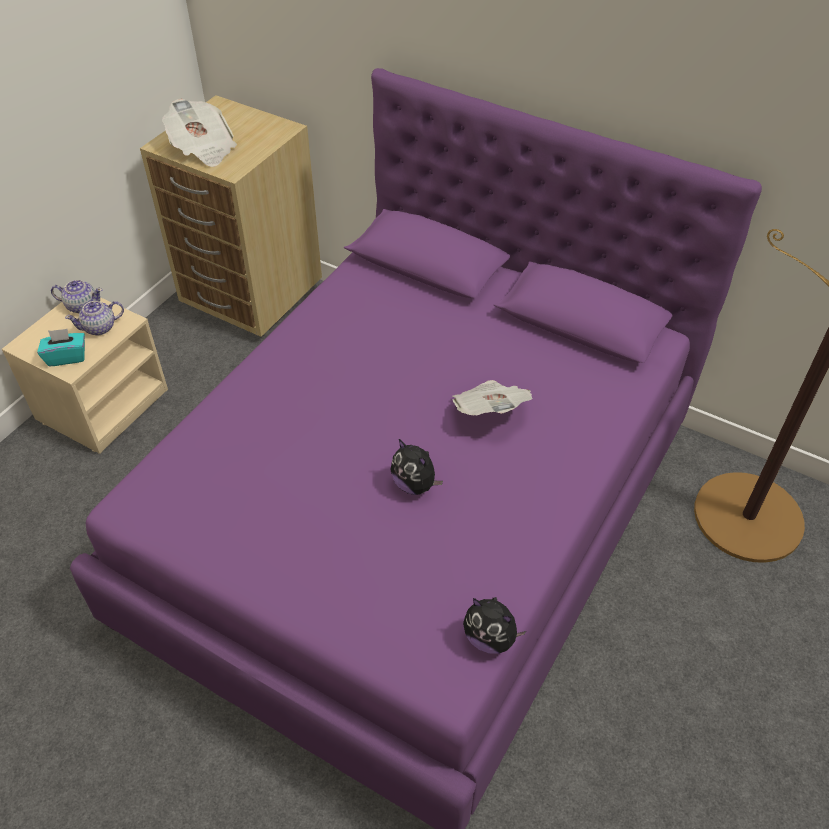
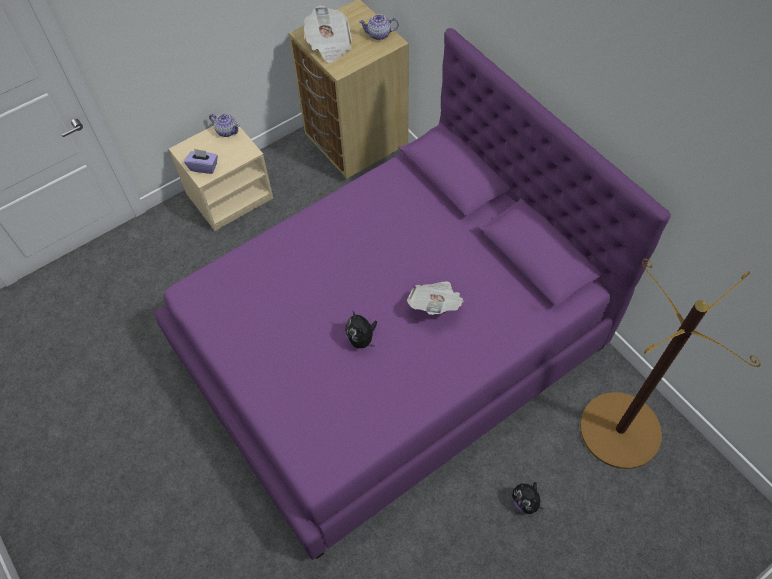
camera: 25 degrees right, 10 degrees up
(67, 357) = (204, 167): turquoise tissue box -> purple tissue box
(100, 328) = (231, 151): teapot -> teapot (379, 35)
(490, 638) = (355, 457): plush toy -> plush toy (525, 502)

